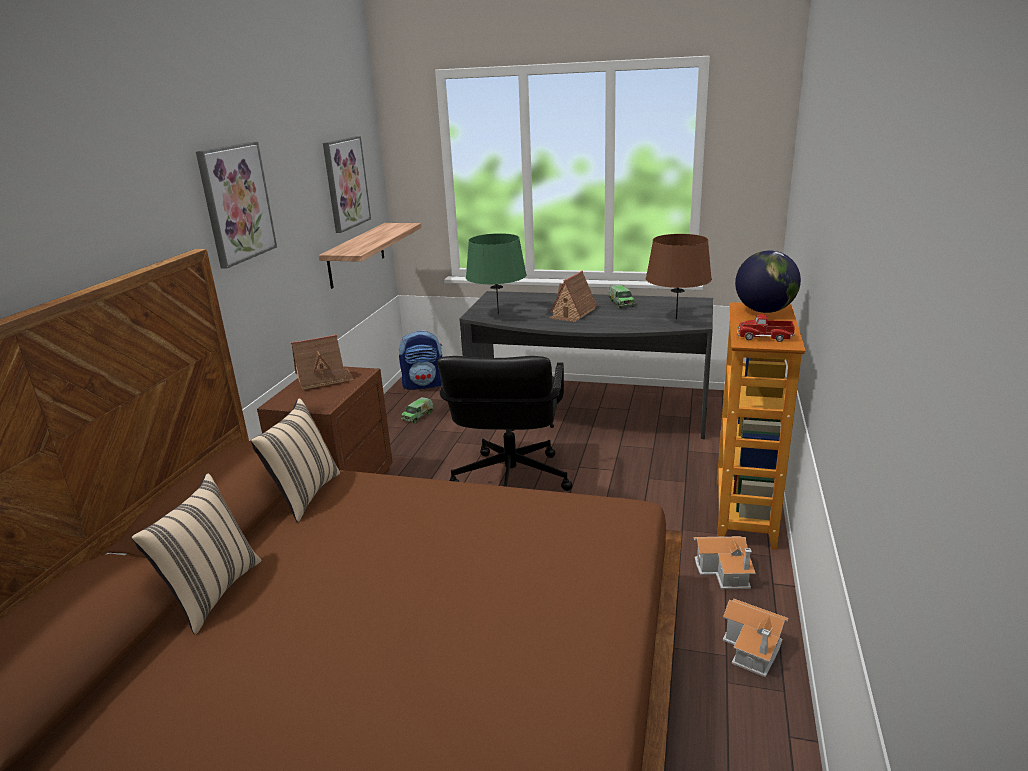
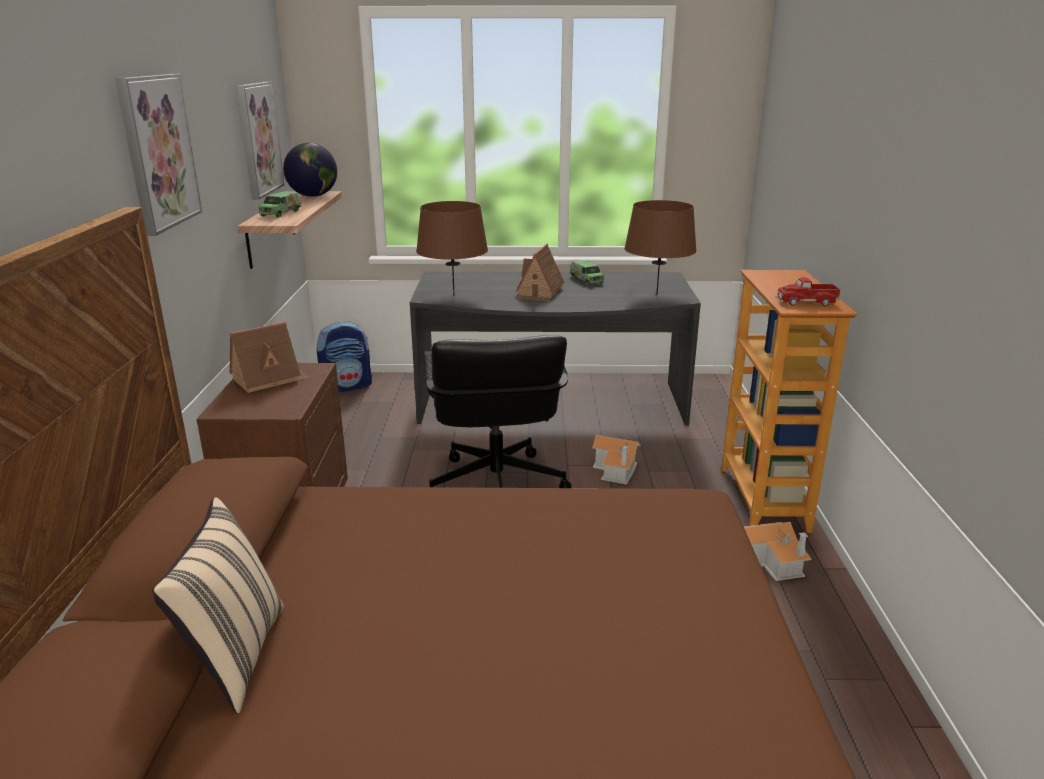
camera: 15 degrees left, 0 degrees up
(304, 495) = (300, 520): beige pillow -> none
(418, 416) = (353, 422): toy truck -> toy truck (281, 213)
(498, 314) = (454, 296): green table lamp -> brown table lamp
(754, 648) = (836, 639): toy house -> toy house (617, 470)
(764, 311) = (784, 277): globe -> globe (313, 196)

